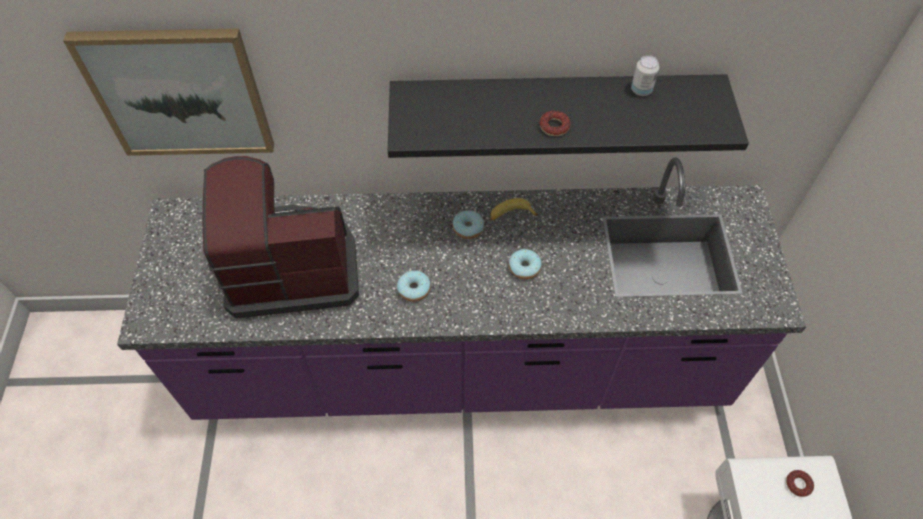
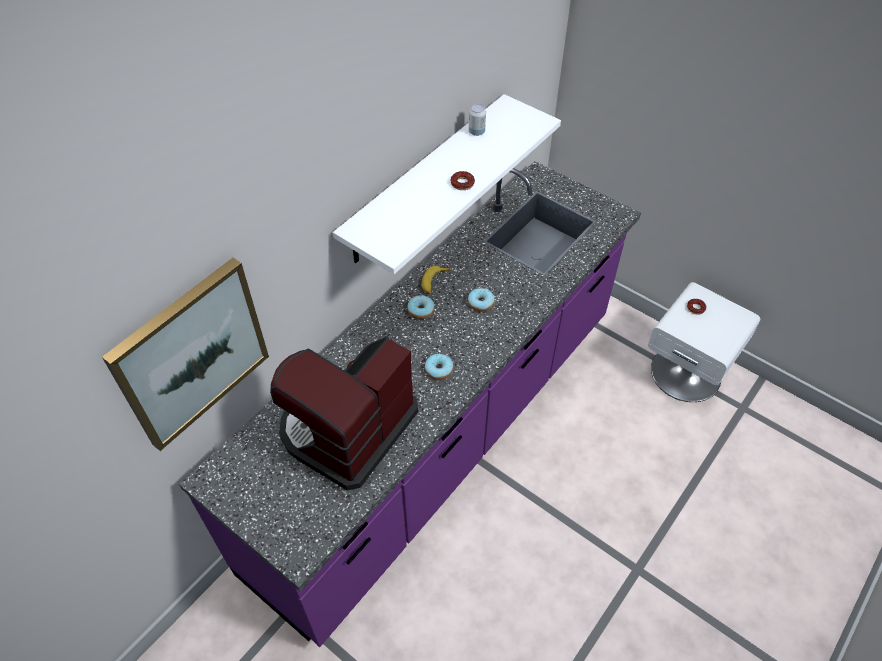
camera: 50 degrees left, 5 degrees down
(555, 103) = (425, 179): black shelf -> white shelf

